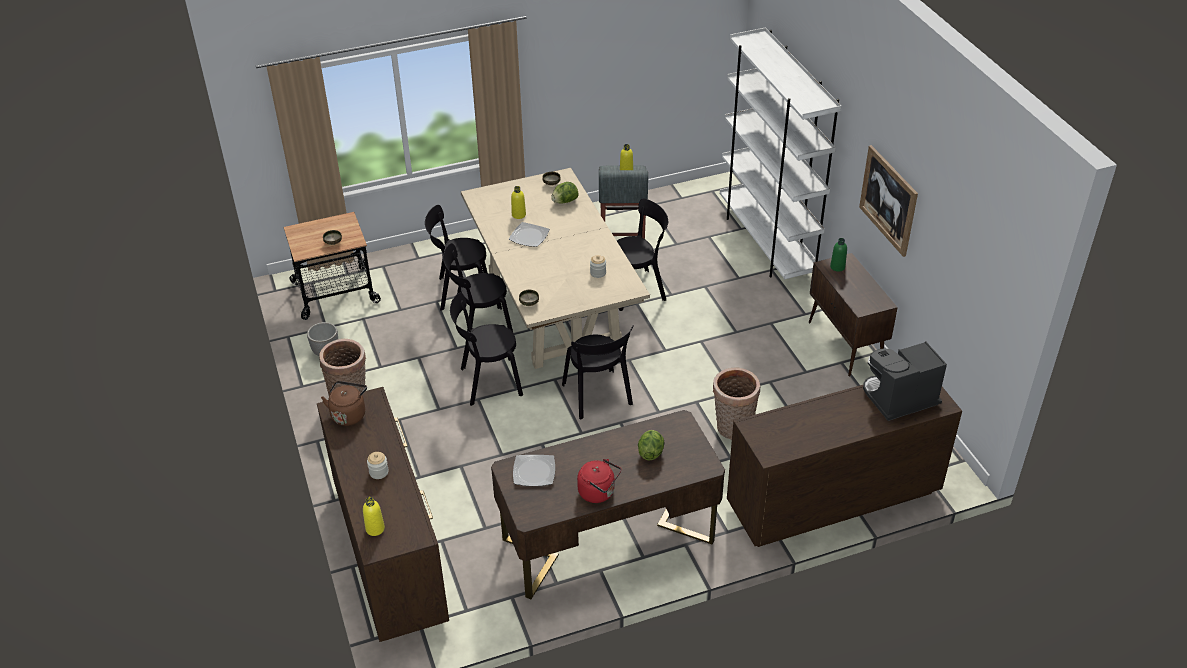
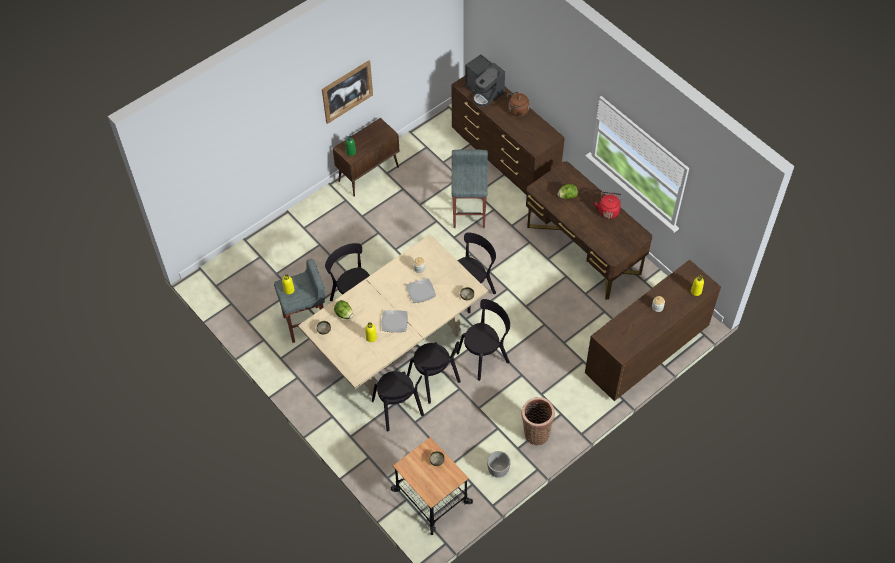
camera: 110 degrees left, 15 degrees up
(349, 414) = (622, 343): brown kettle -> brown kettle (517, 111)
(487, 382) = (485, 356): black chair -> black chair turned 90 degrees counterclockwise
(534, 472) = (608, 244): plate -> plate (421, 291)
(732, 429) = (469, 213): basket -> grey stool
(766, 243) = (273, 237): white bookcase -> none

